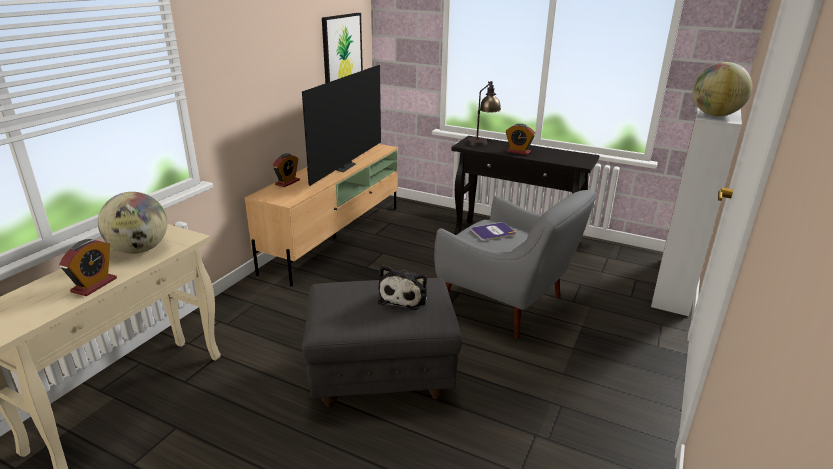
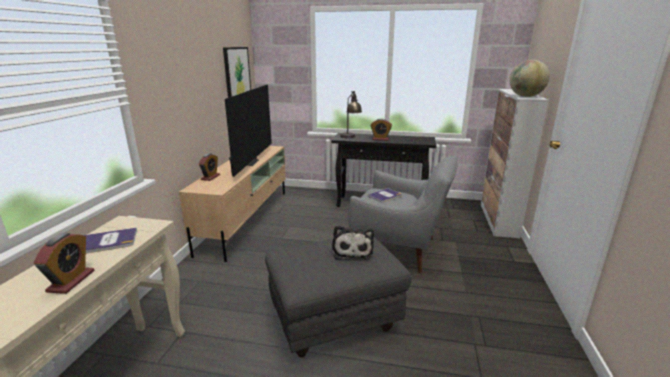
camera: 15 degrees left, 5 degrees down
(139, 250) = (107, 242): globe -> book

